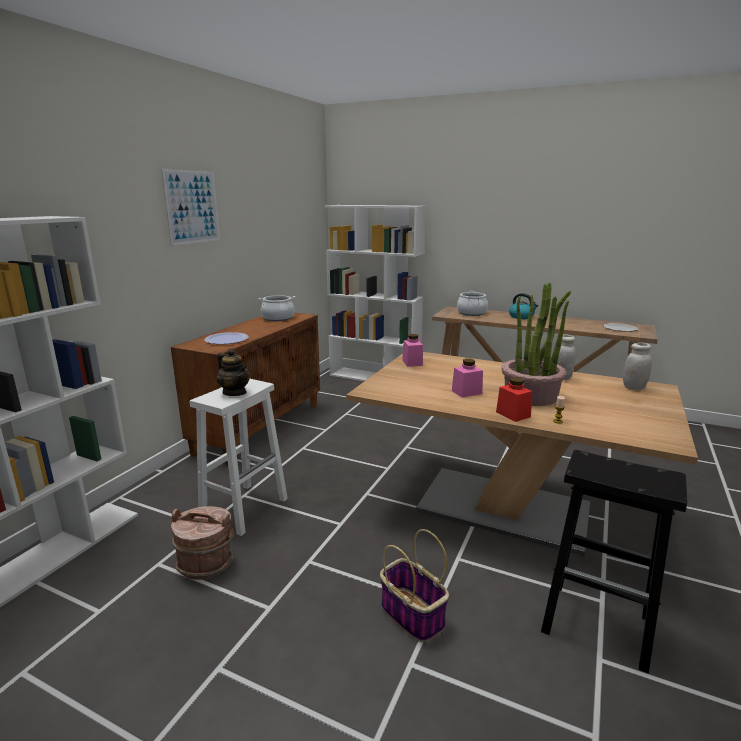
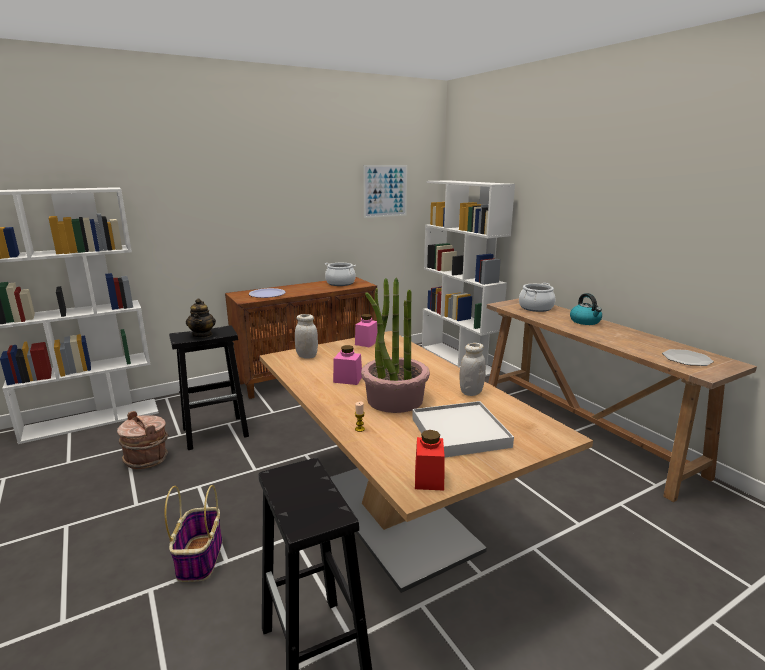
camera: 35 degrees right, 0 degrees up
(192, 207) = (259, 181): picture -> picture (385, 191)
(245, 508) = (216, 432): white stool -> black stool
(513, 414) = (337, 410): red jar -> red jar (429, 478)
(614, 403) = (459, 433): none -> white tray
(634, 388) = (526, 425): white jar -> white jar (307, 356)

